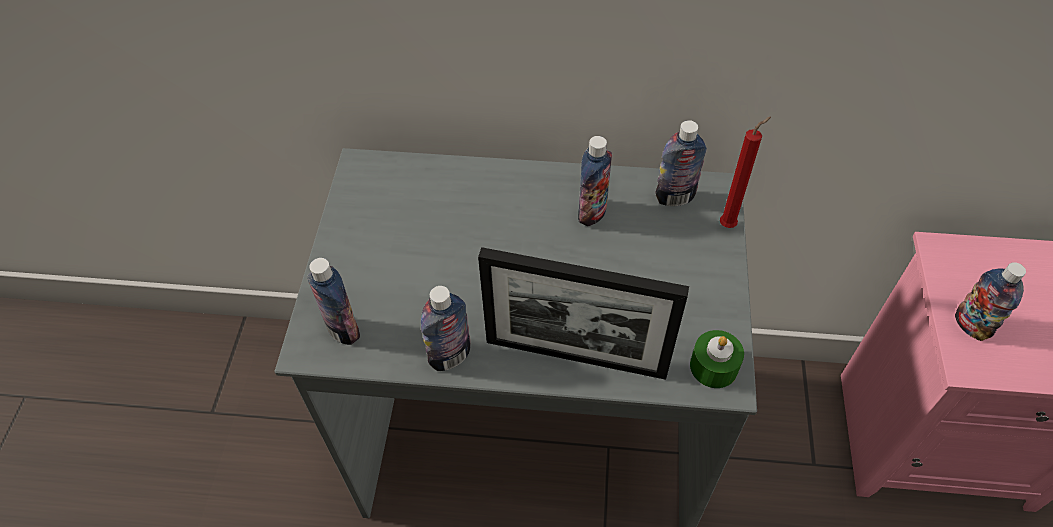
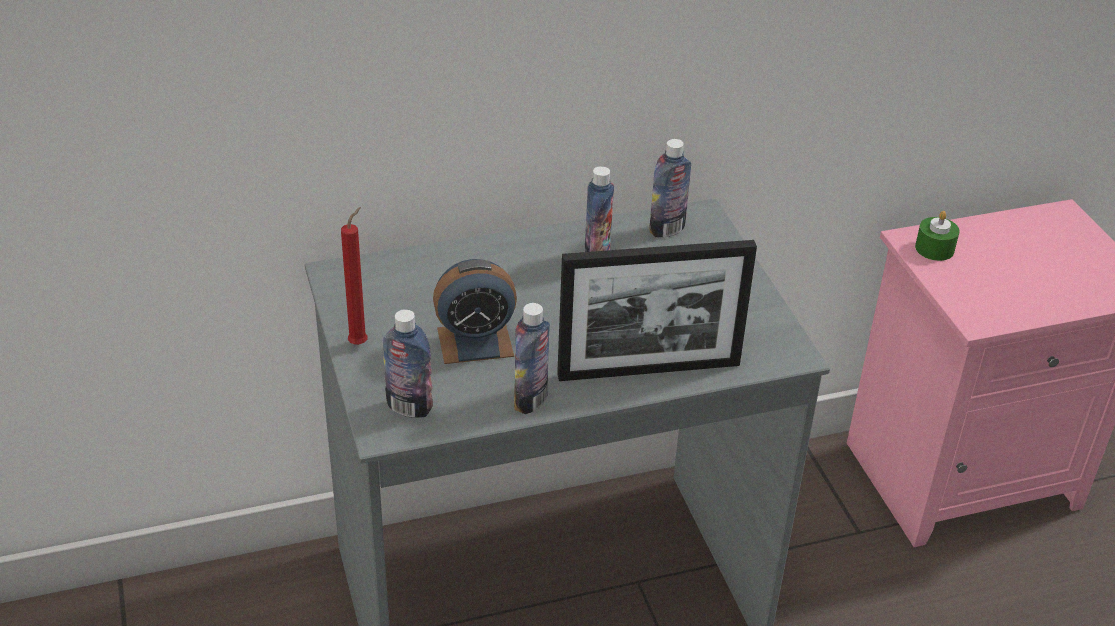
camera: 25 degrees left, 15 degrees down
(436, 275) = (475, 342): none -> alarm clock
(713, 366) = (775, 346): green candle -> green candle (934, 249)
(729, 224) = (729, 239): red candle -> red candle (360, 343)
(971, 325) = (964, 291): bottle -> none

